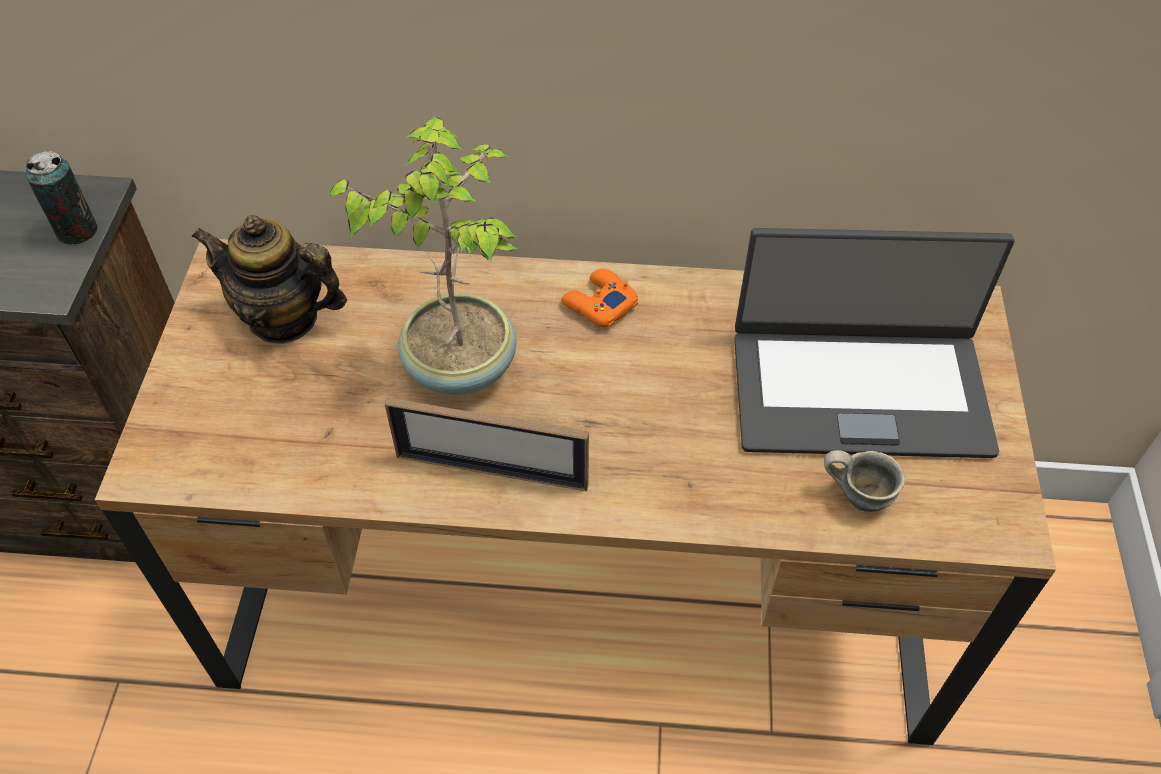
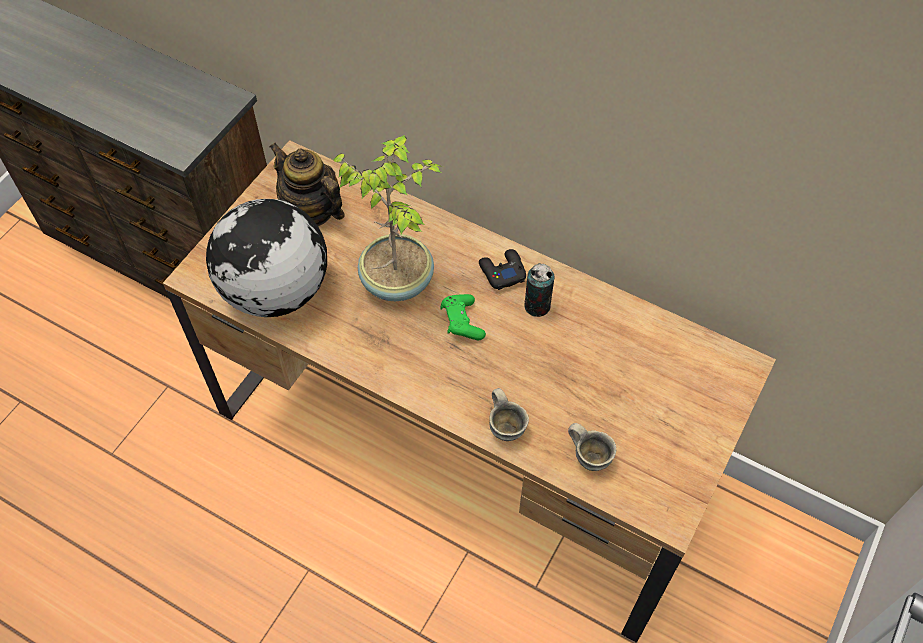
camera: 25 degrees right, 5 degrees up
(77, 231) = (210, 119): can -> can (537, 306)
(284, 446) = (275, 291): none -> globe
(491, 471) = (381, 352): picture frame -> none
(583, 388) = (462, 322): none -> green game controller
(599, 304) = (502, 272): orange game controller -> black game controller
(726, 501) = (507, 427): none -> grey mug
(858, 390) = (632, 391): laptop -> none

